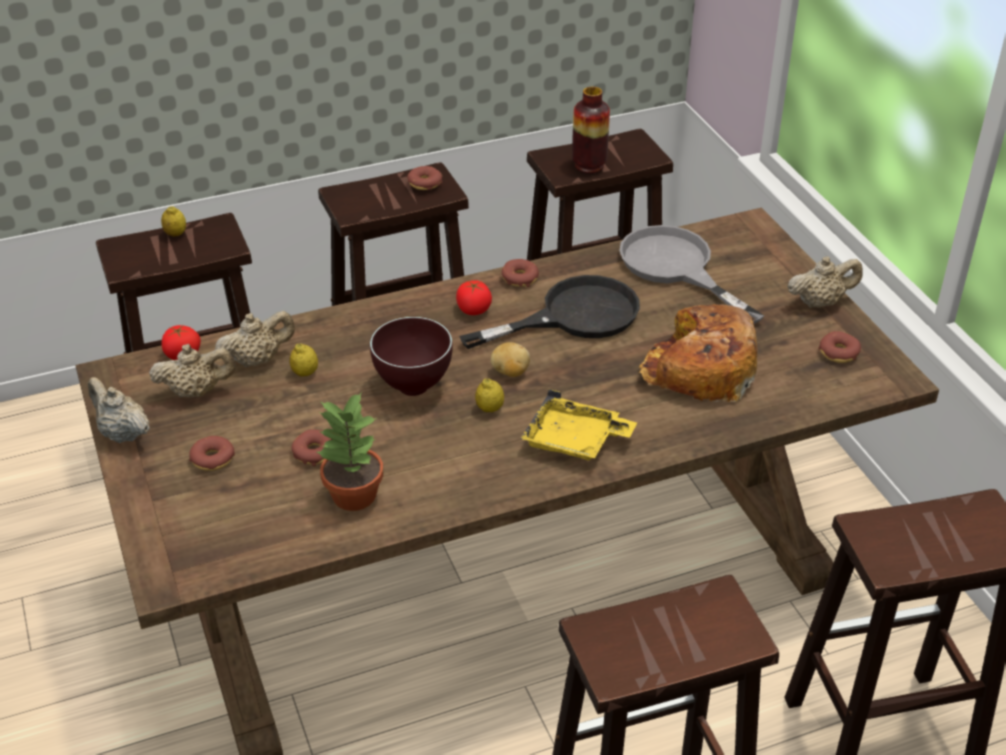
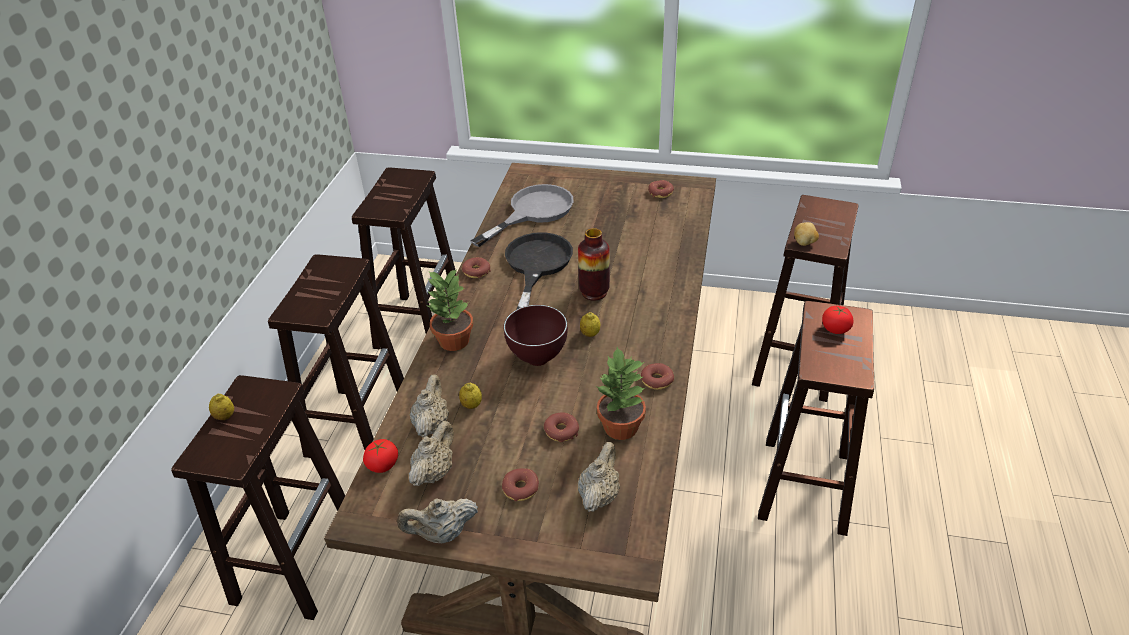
camera: 55 degrees left, 0 degrees up
(391, 316) = (453, 341): none -> potted plant
(424, 183) = (329, 270): donut -> donut (657, 380)
(473, 310) = (486, 302): tomato -> tomato (835, 329)
(510, 372) = (563, 312): potato -> potato (804, 243)
(575, 440) = (650, 312): yellow tray -> none
(589, 166) = (398, 200): vase -> vase (594, 292)
(676, 268) = (533, 212): grey frying pan -> grey frying pan turned 135 degrees clockwise
(698, 369) = (630, 242): bread -> none
(820, 302) = (614, 180): beige teapot -> beige teapot (599, 495)

